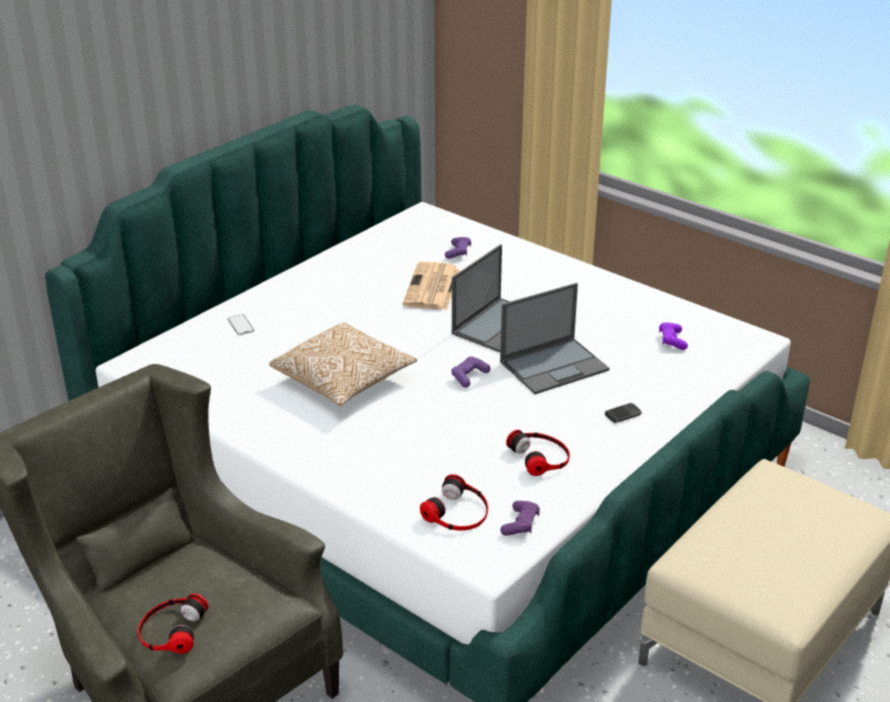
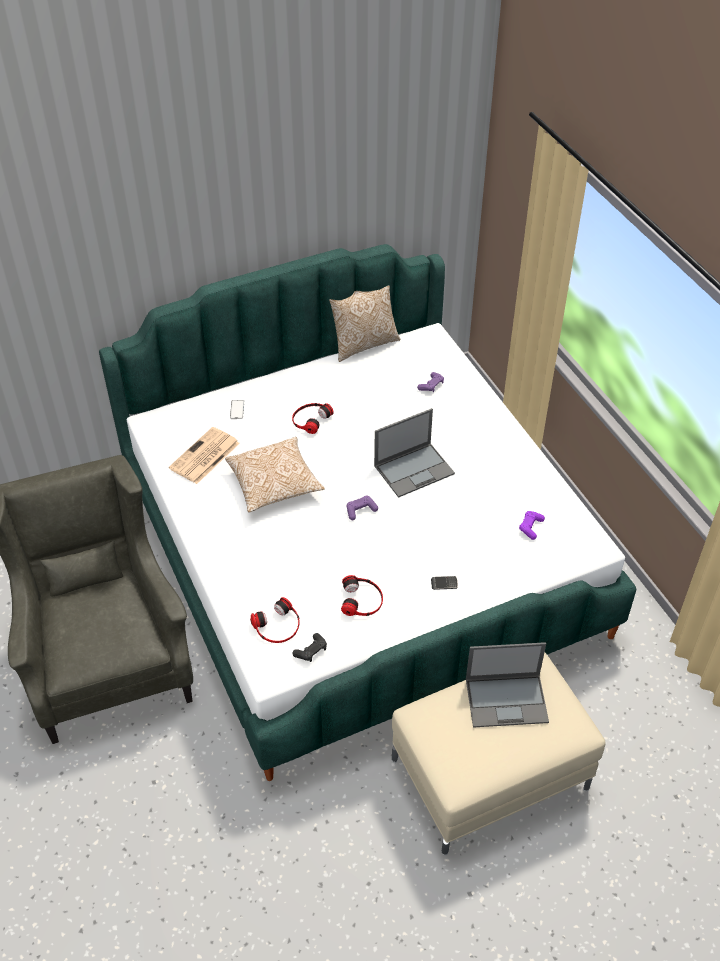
camera: 25 degrees right, 15 degrees up
(171, 630) = (72, 641): headphones -> headphones (310, 419)
(351, 235) = (364, 344): none -> pillow
(432, 288) = (389, 416): newspaper -> newspaper (204, 457)
(520, 524) = (311, 651): purple game controller -> black game controller
(555, 365) = (427, 521): laptop -> laptop (507, 700)

